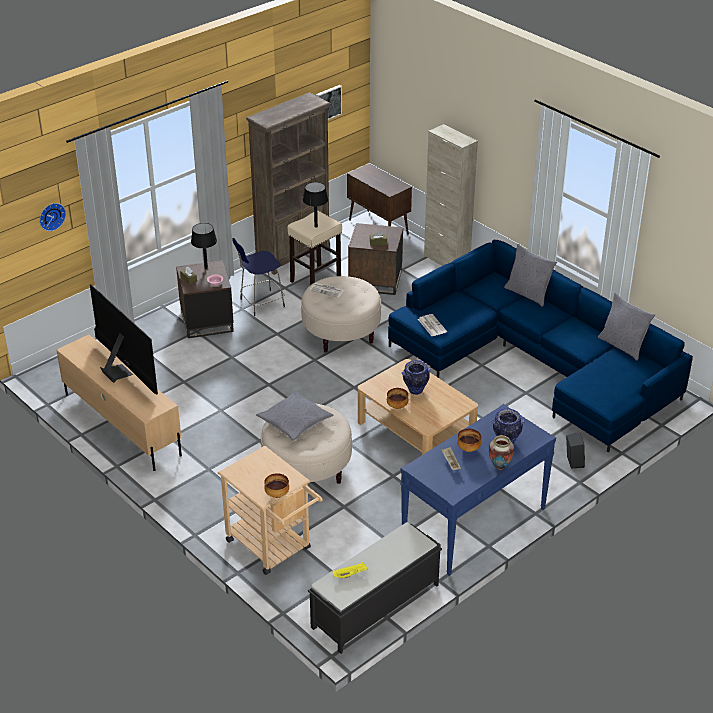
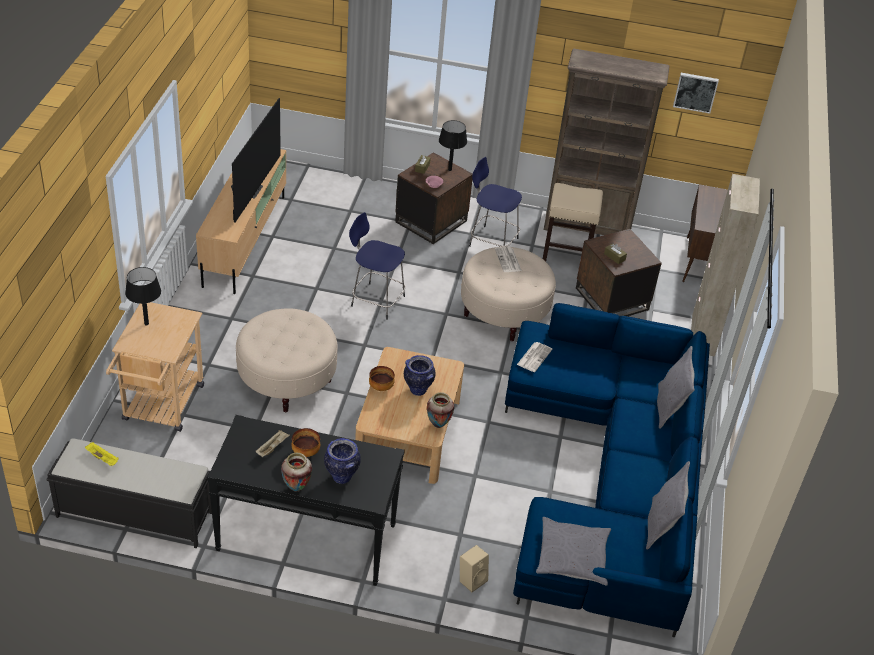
camera: 50 degrees right, 5 degrees up
(51, 216) = (318, 26): wall clock -> none
(265, 386) = (376, 300): none -> blue stool
(277, 495) = (136, 350): bowl -> none
(294, 421) = (290, 327): grey pillow -> grey pillow (572, 557)
(316, 226) = (573, 200): black table lamp -> black table lamp (146, 323)
(457, 396) = (438, 424): none -> vase
(474, 524) = (306, 537): blue console table -> black console table
(573, 462) = (472, 579): black speaker -> beige speaker

